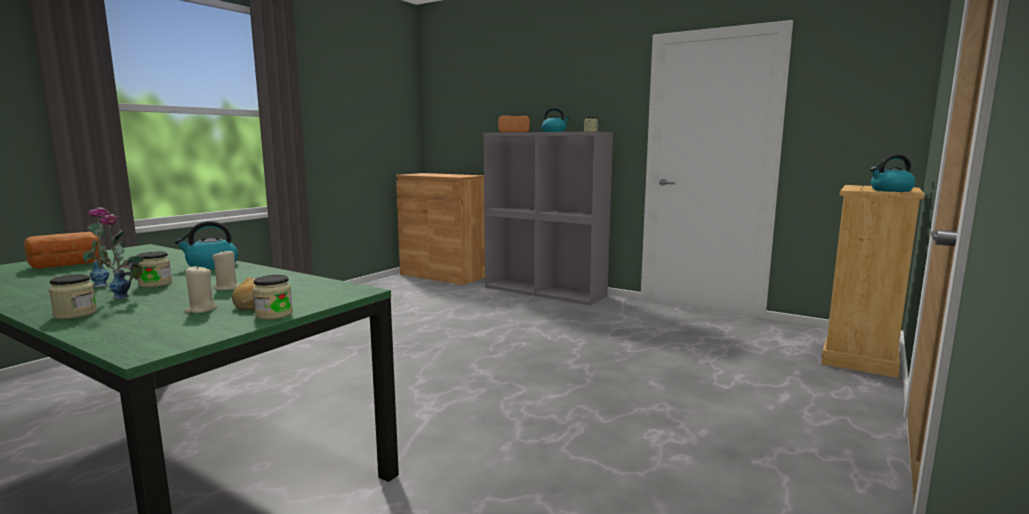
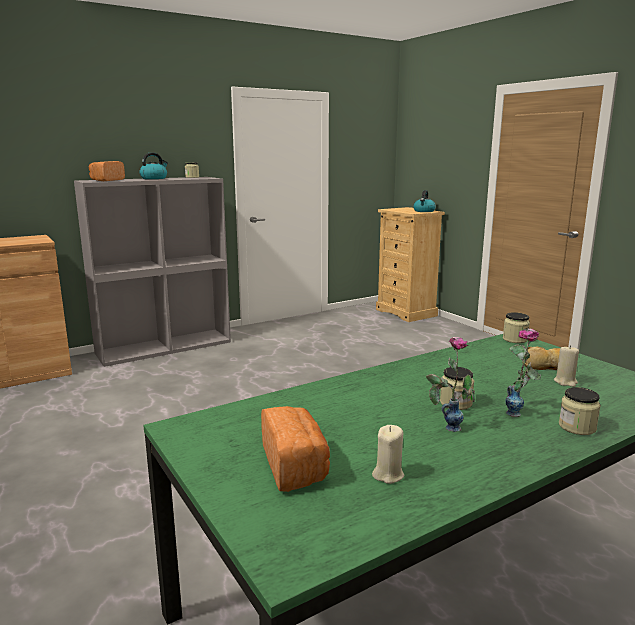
camera: 65 degrees left, 5 degrees up
(211, 266) = (372, 382): kettle -> none
(227, 288) = (488, 375): beige candle -> beige candle (388, 474)
(274, 314) = (581, 361): jar -> jar (515, 339)

